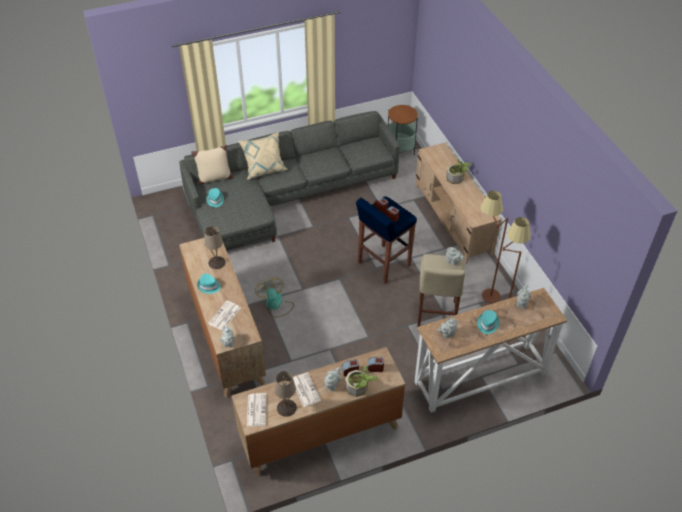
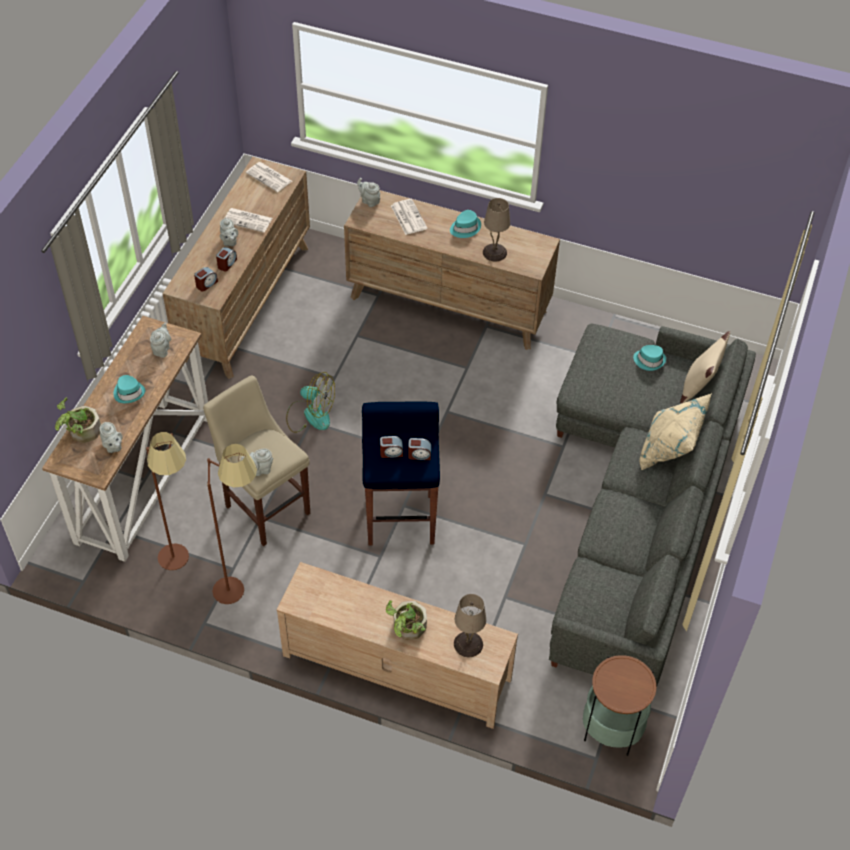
camera: 130 degrees right, 5 degrees up
(276, 305) = (448, 372): fan -> fan (310, 415)
(286, 408) = (245, 196): beige table lamp -> beige table lamp (467, 643)
(359, 388) = (201, 257): potted plant -> potted plant (81, 432)

